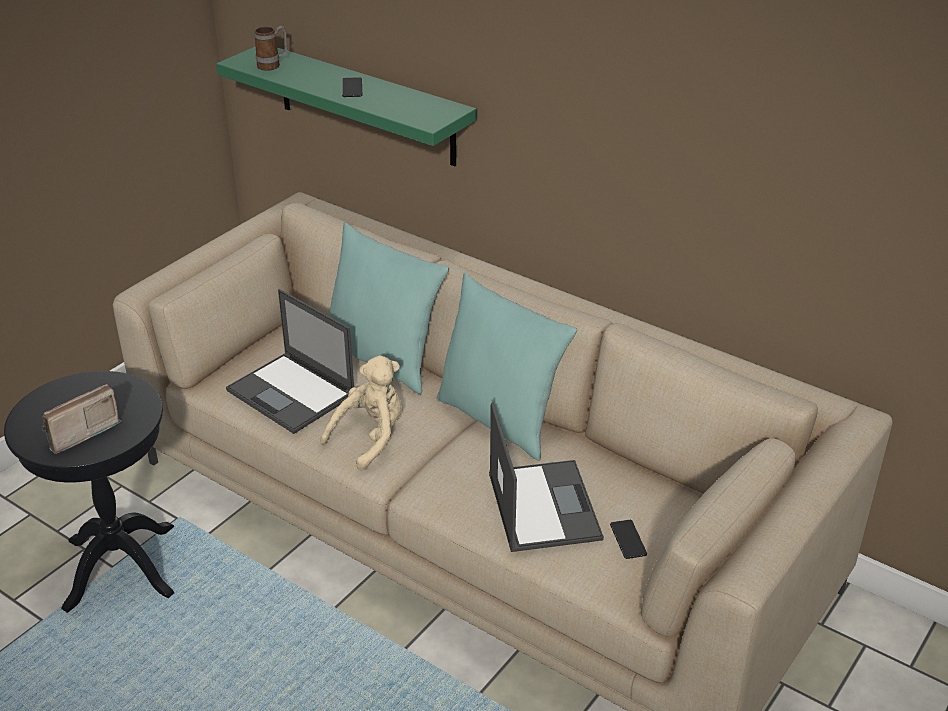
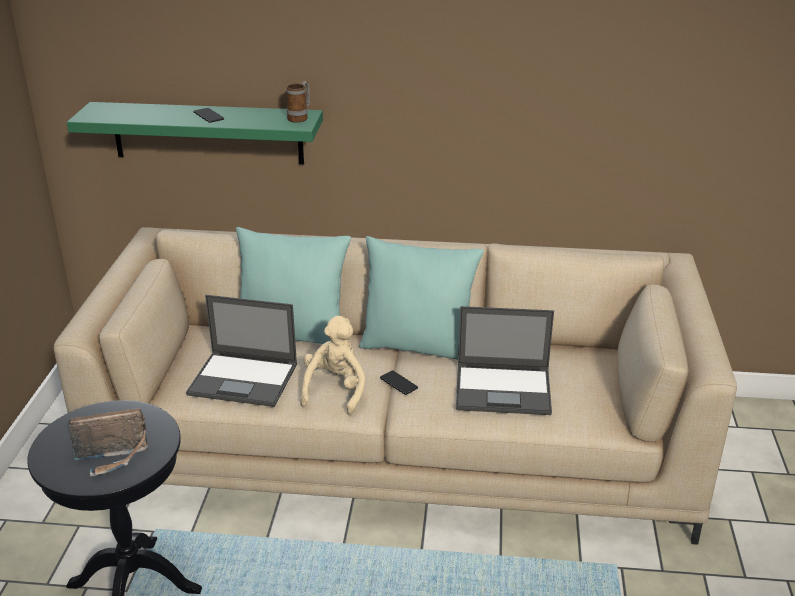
camera: 30 degrees left, 5 degrees down
(78, 433) = (114, 458): radio -> radio turned 120 degrees counterclockwise
(273, 65) = (121, 114): mug -> mug (300, 118)
(543, 505) = (504, 390): laptop -> laptop turned 135 degrees clockwise
(628, 540) = (580, 391): phone -> phone (399, 383)

